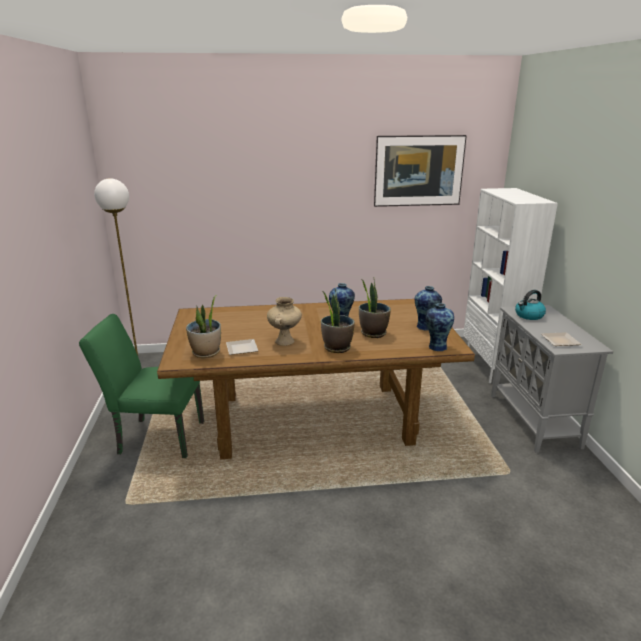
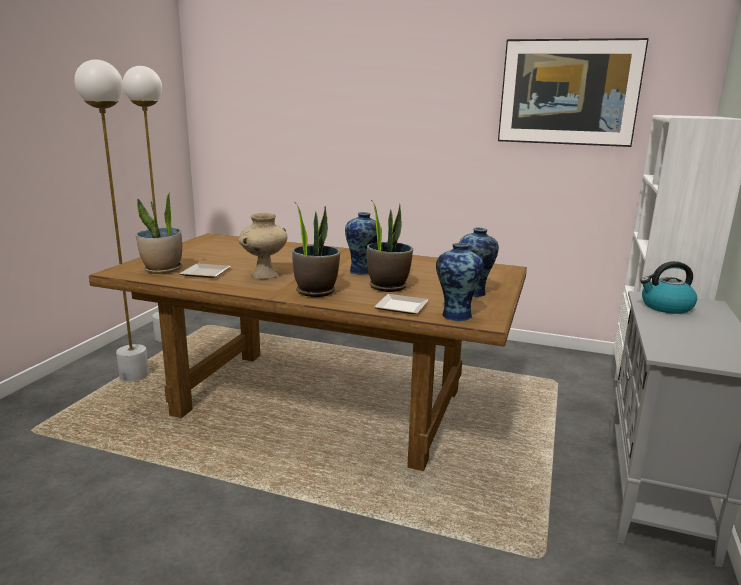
camera: 25 degrees right, 5 degrees down
(155, 437) = (134, 376): green chair -> white floor lamp
(559, 341) = (680, 346): plate -> plate (399, 307)

